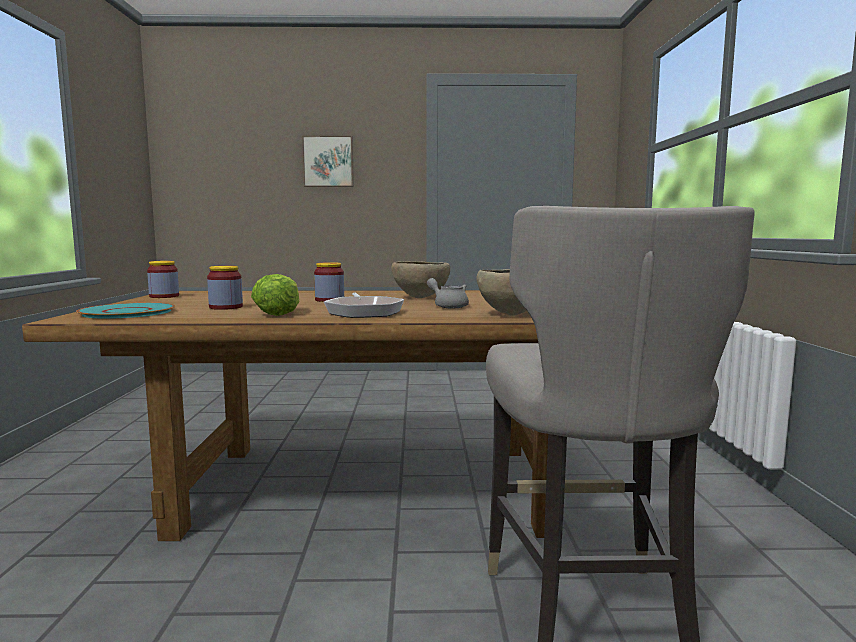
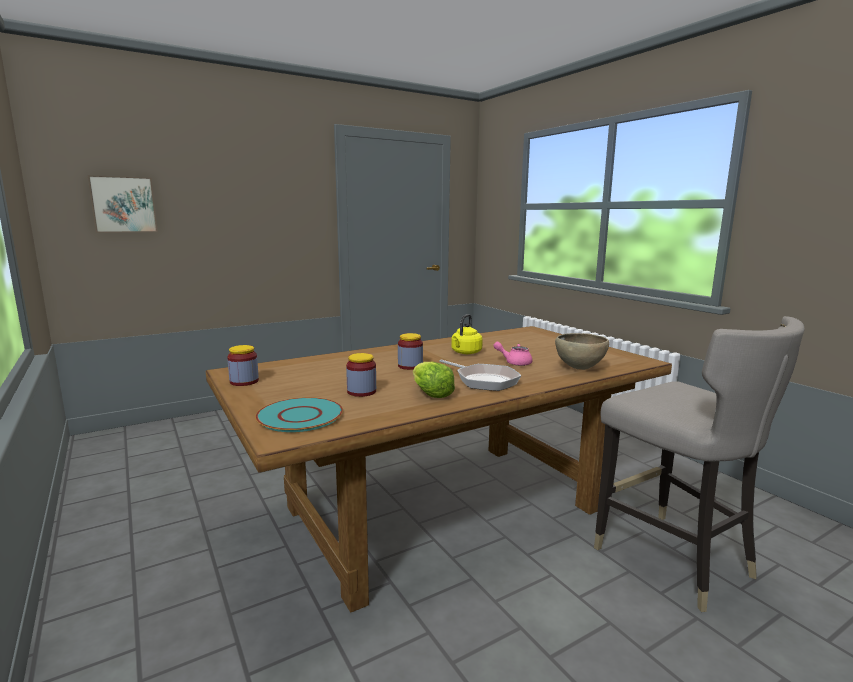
camera: 30 degrees left, 5 degrees up
(328, 161) = (246, 203): picture -> picture (123, 204)
(420, 298) = (465, 353): brown bowl -> yellow kettle
(448, 306) = (514, 362): grey teapot -> pink teapot

